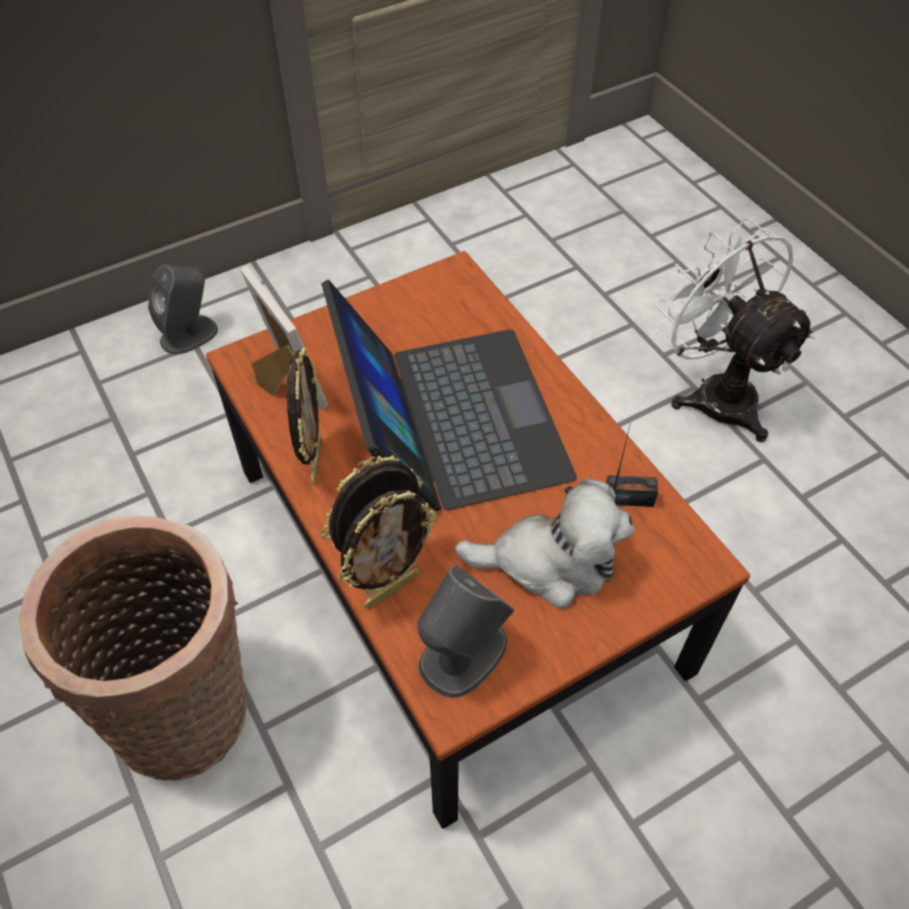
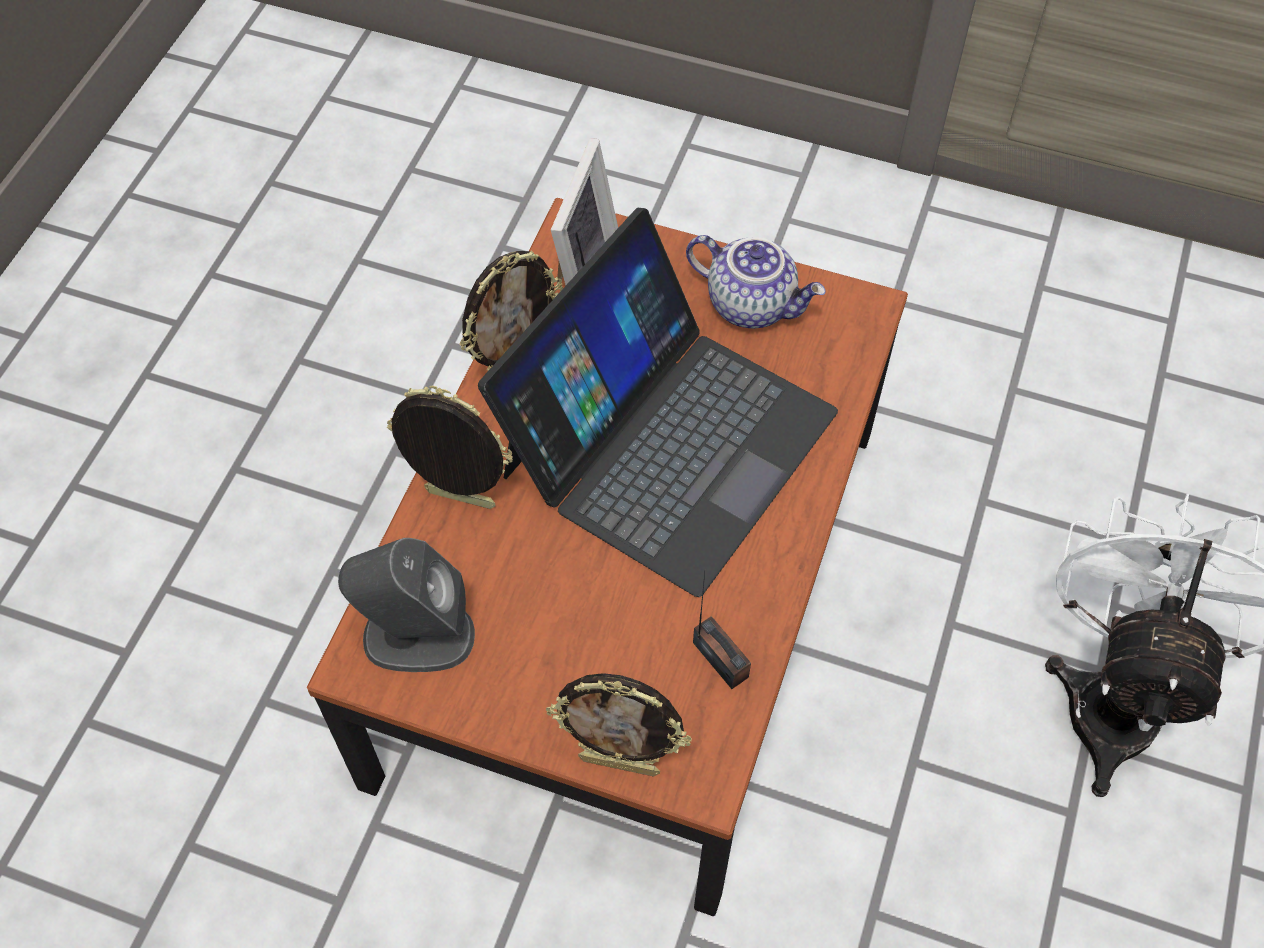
camera: 50 degrees right, 5 degrees up
(189, 708) = (303, 501): basket -> none
(190, 334) = (673, 173): grey speaker -> none
(391, 589) = (435, 532): picture frame -> picture frame (620, 763)
(397, 317) = (752, 303): none -> teapot
(550, 562) = (579, 640): plush toy -> none

